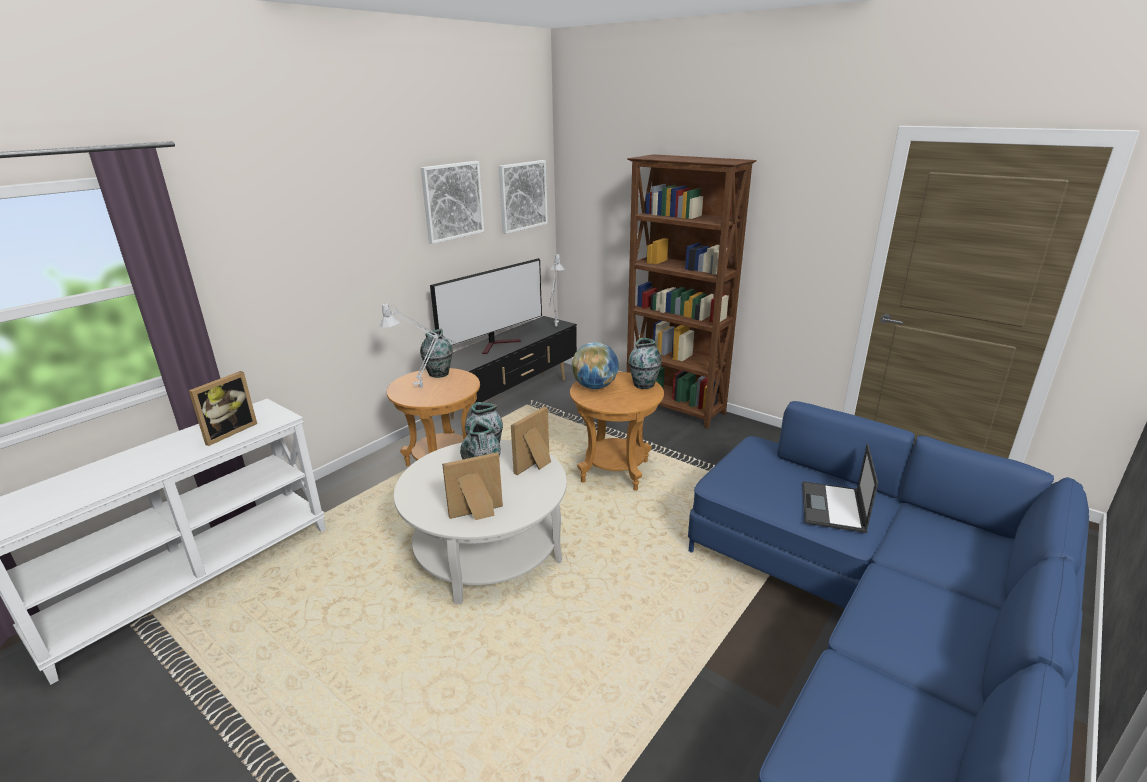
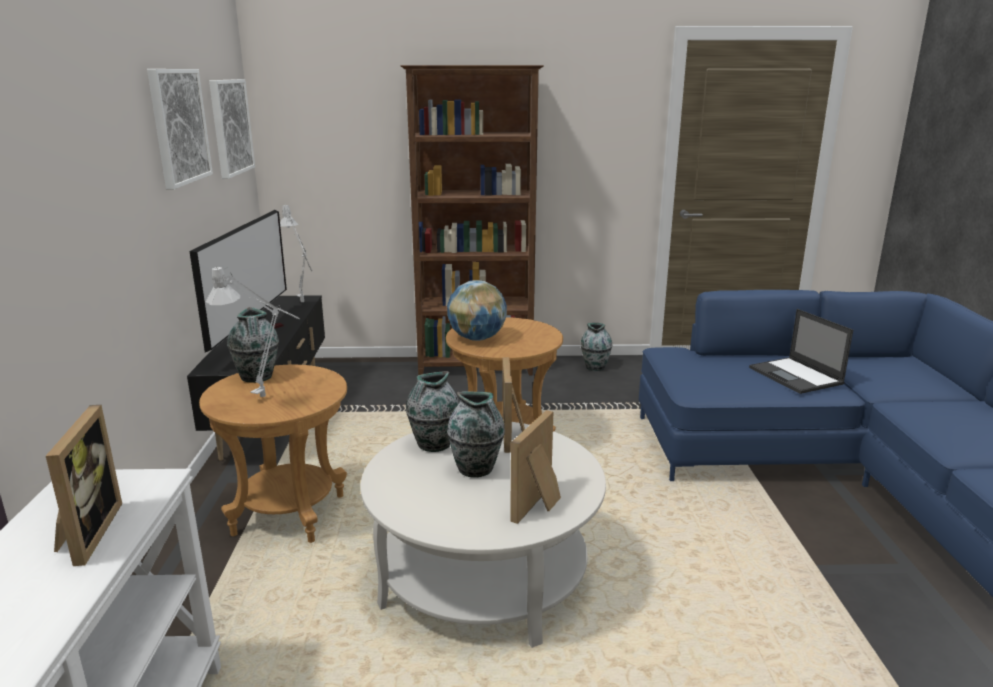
camera: 40 degrees left, 5 degrees down
(644, 384) = (521, 324): vase -> vase (595, 367)

